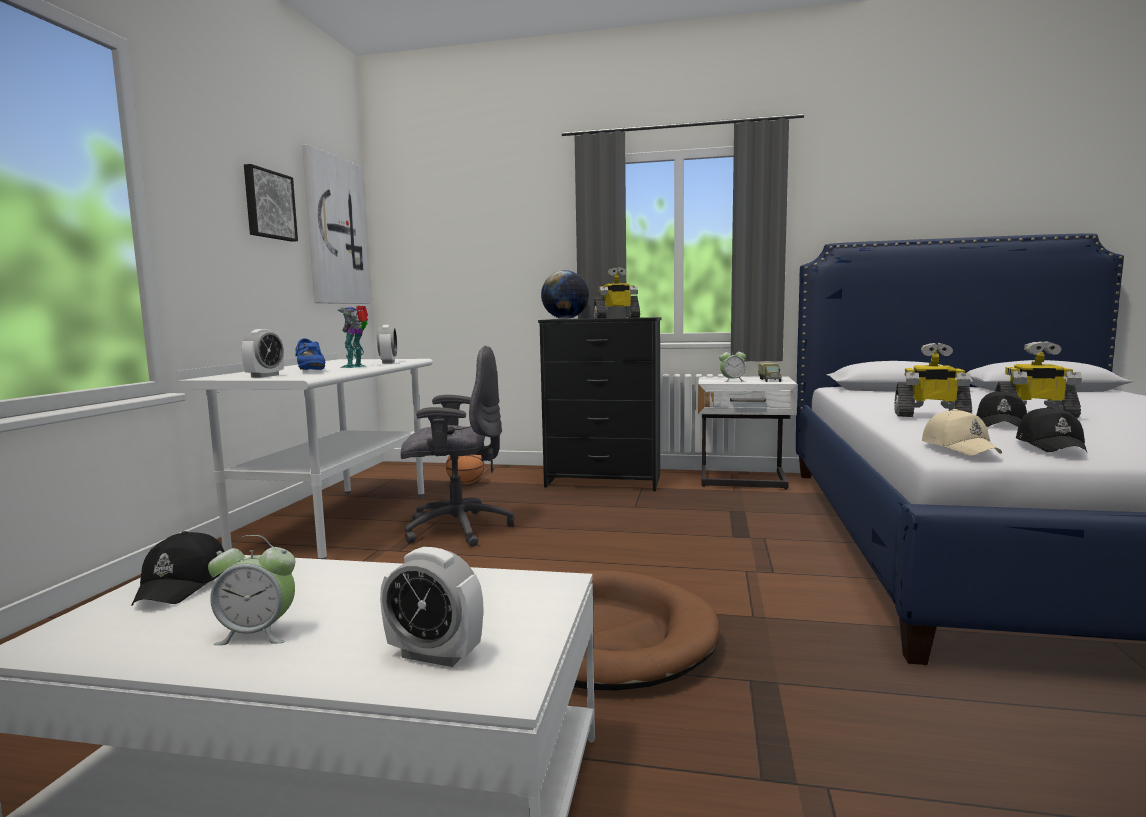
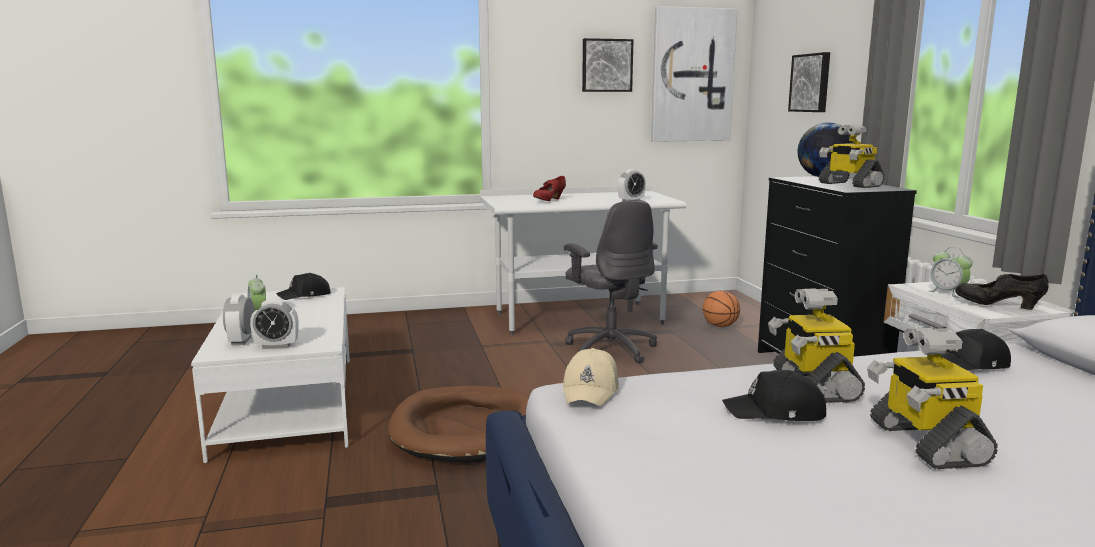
camera: 65 degrees right, 5 degrees up
(265, 376) = (510, 201): alarm clock -> alarm clock (276, 346)
(310, 371) = (549, 201): blue shoe -> red shoe
(356, 367) = (589, 202): toy robot -> none
(480, 243) = (811, 83): none -> picture
(770, 380) = (997, 306): toy truck -> black shoe
(960, 447) = (591, 390): beige cap -> beige cap turned 45 degrees counterclockwise
(1051, 445) = (635, 426): black cap -> black cap (969, 365)

